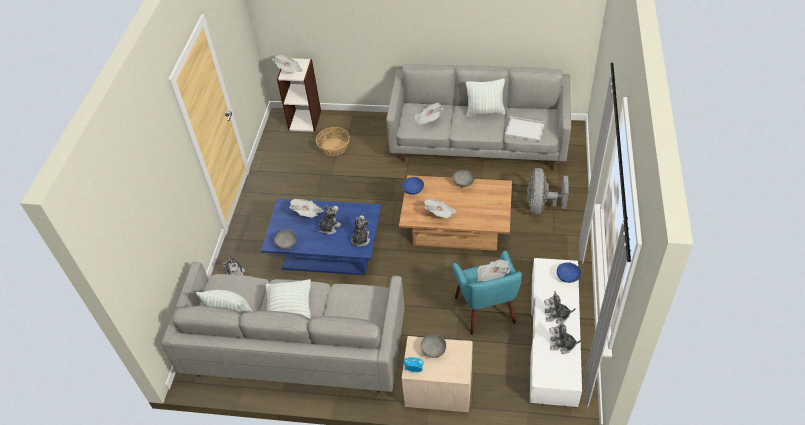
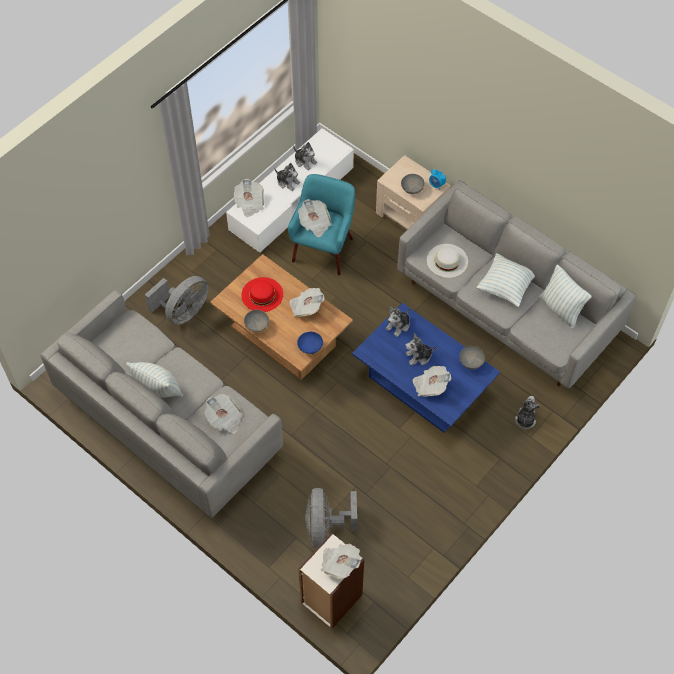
camera: 150 degrees left, 10 degrees up
(333, 147) = (326, 527): basket -> grey fan
(354, 302) = (447, 260): none -> white hat
(480, 204) = (262, 294): none -> red hat
(524, 130) = (144, 341): white tray -> none
(567, 278) = (249, 203): blue bowl -> newspaper

